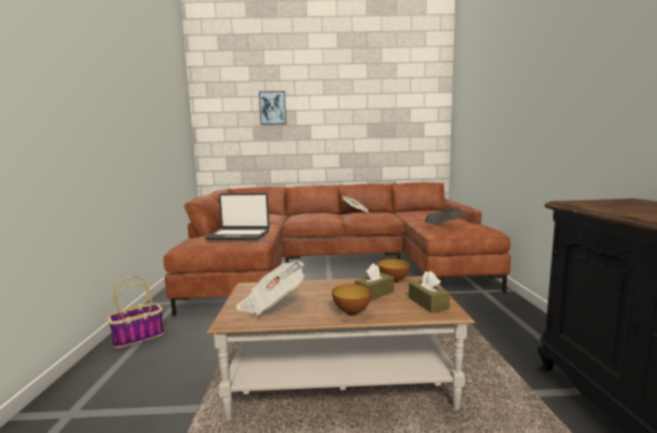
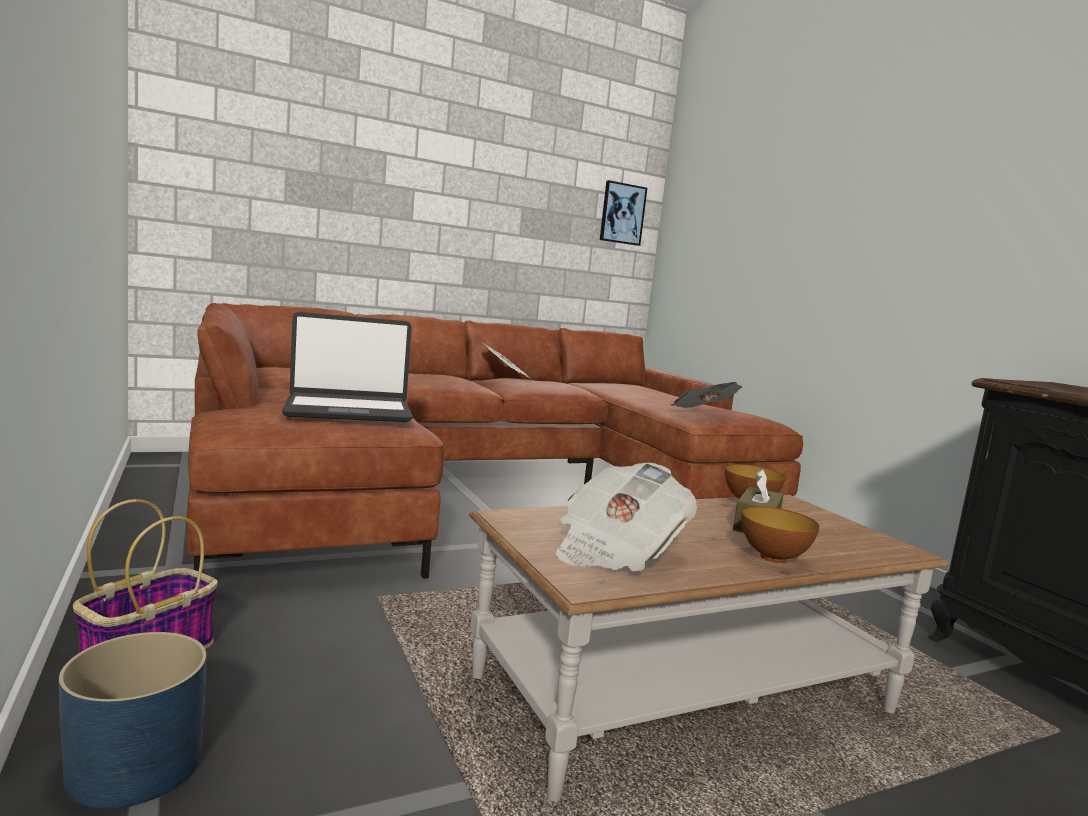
camera: 25 degrees left, 0 degrees up
(99, 378) = (134, 765): none -> blue planter
(272, 108) = (337, 138): picture -> picture (622, 213)
(428, 303) = (856, 538): brown tissue box -> none

